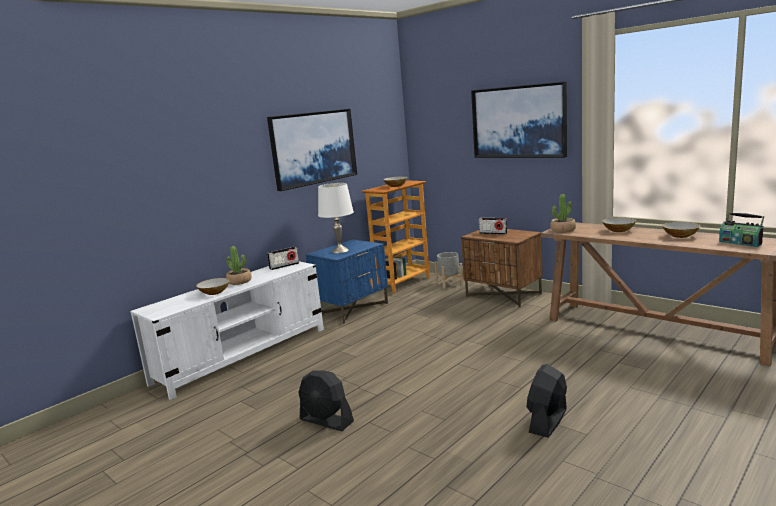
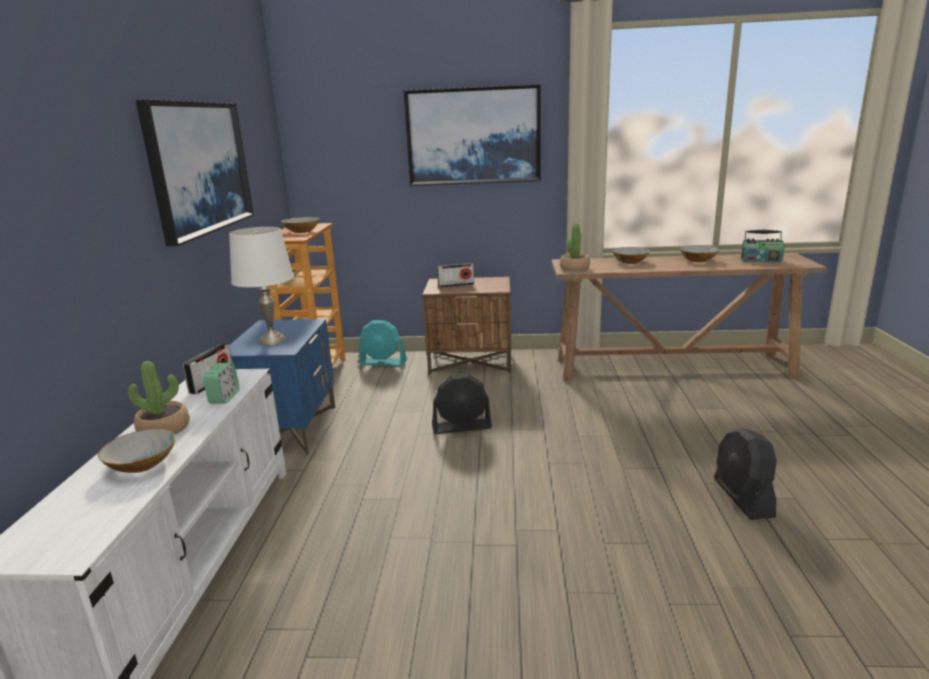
camera: 40 degrees left, 5 degrees up
(277, 273) = (224, 398): none -> alarm clock
(326, 421) = (507, 620): black fan -> black fan (462, 427)
(449, 284) = (383, 362): grey planter -> turquoise fan

